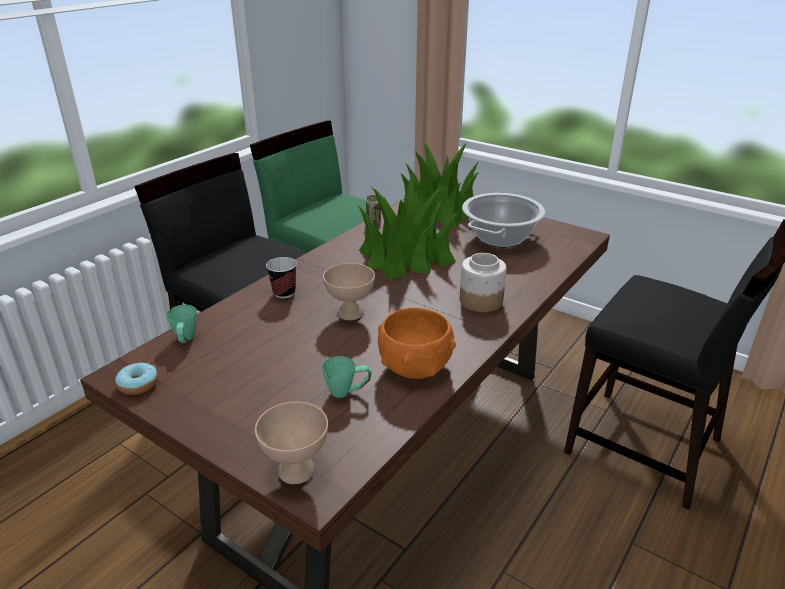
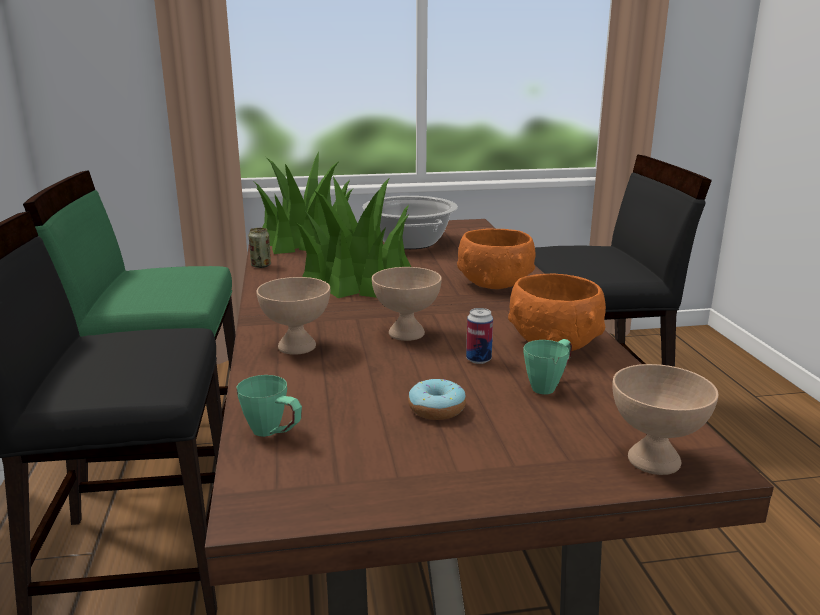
camera: 45 degrees left, 10 degrees down
(138, 385) = (313, 501): donut -> donut (436, 409)
(284, 293) = (296, 346): cup -> beige bowl
(349, 352) = (478, 359): none -> can
(480, 301) = (495, 284): jar -> orange bowl

